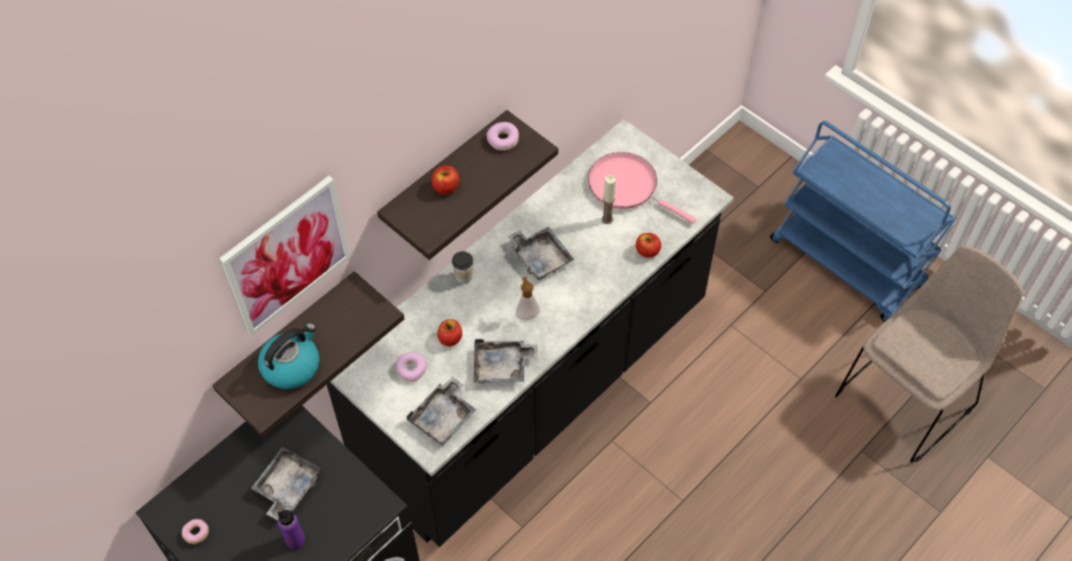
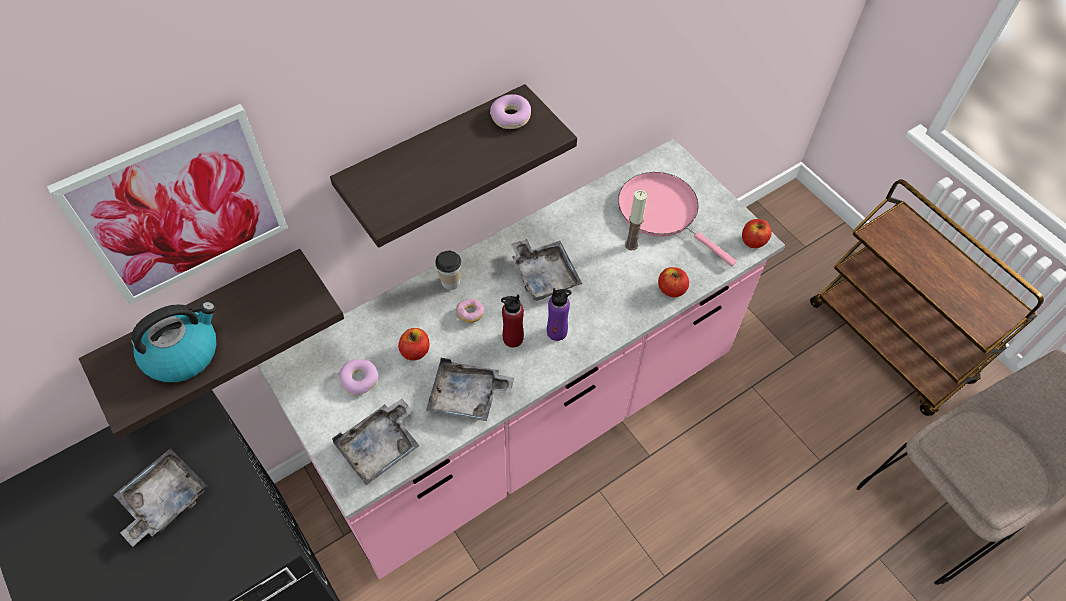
camera: 10 degrees right, 0 degrees up
(196, 533) = (35, 539): donut -> donut (470, 314)
(295, 540) = (149, 574): purple bottle -> purple bottle (557, 332)
(445, 187) = (423, 161): apple -> apple (753, 241)
(527, 314) = (513, 338): soap dispenser -> red bottle
(536, 389) = (530, 417): black counter -> pink counter
(848, 263) = (890, 343): blue cart -> brown cart

